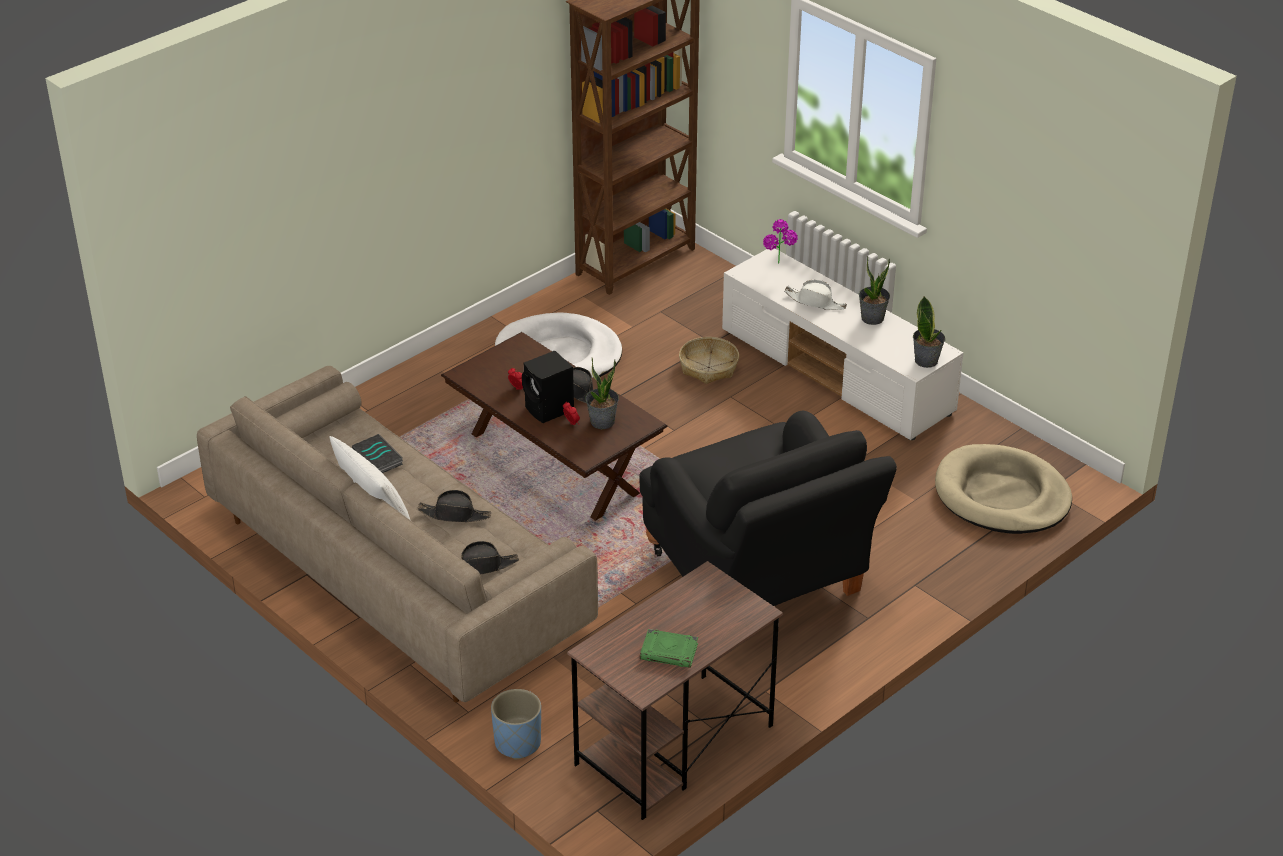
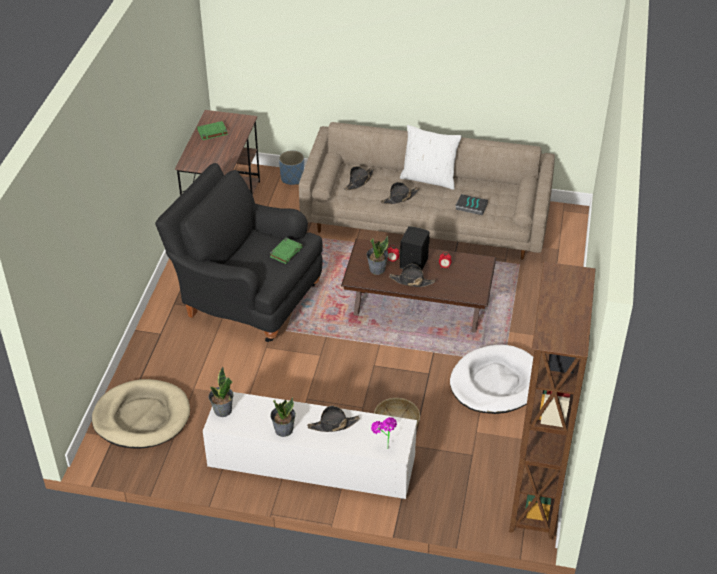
camera: 145 degrees right, 5 degrees up
(711, 460) = (286, 252): none -> green book
(815, 302) = (333, 425): white hat -> black hat

